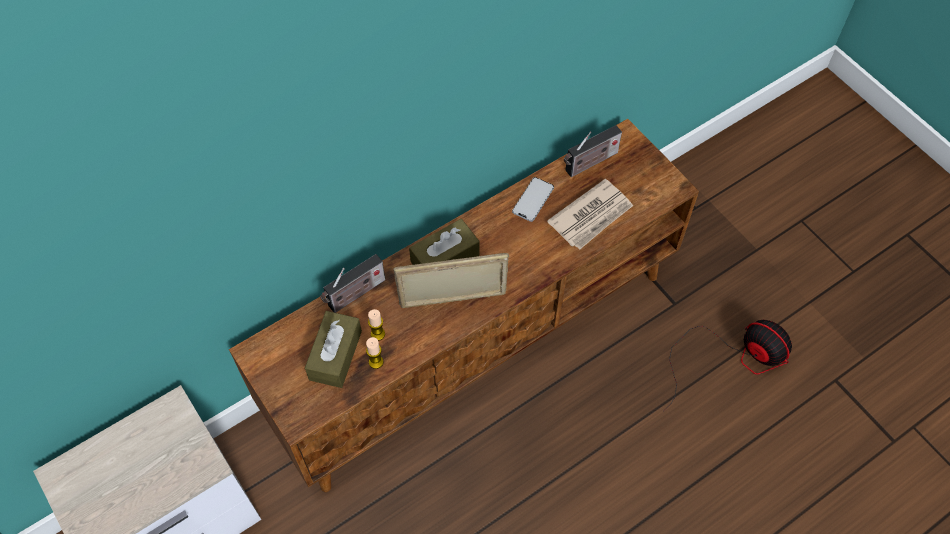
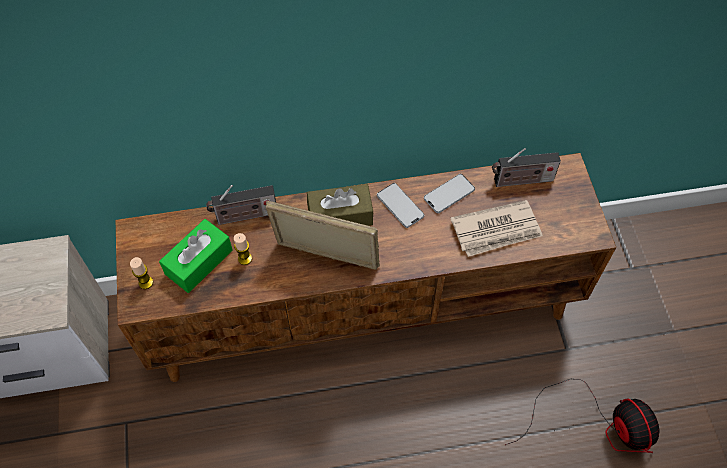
camera: 25 degrees right, 0 degrees up
(335, 355) = (199, 262): brown tissue box -> green tissue box
(376, 362) = (230, 283): candle -> candle (146, 282)
(495, 228) = (400, 206): none -> phone

